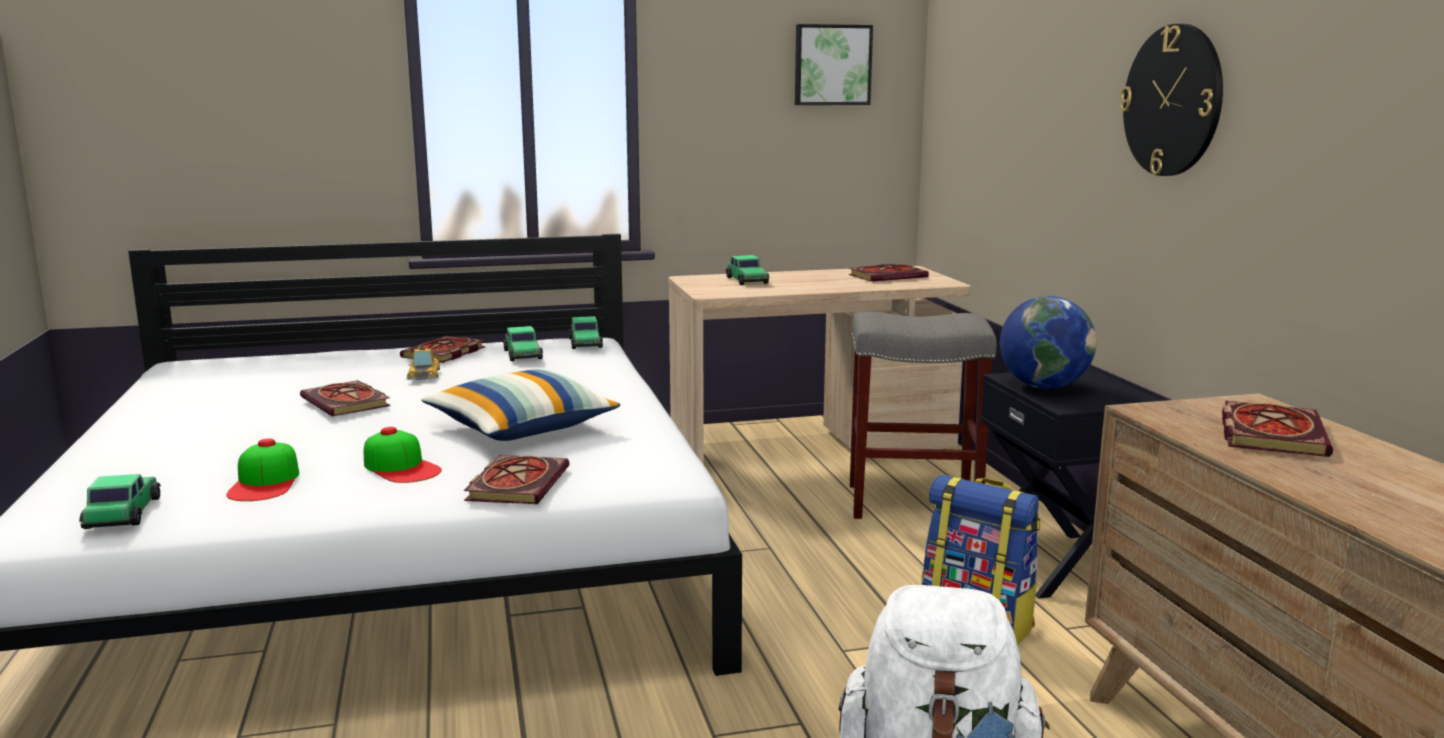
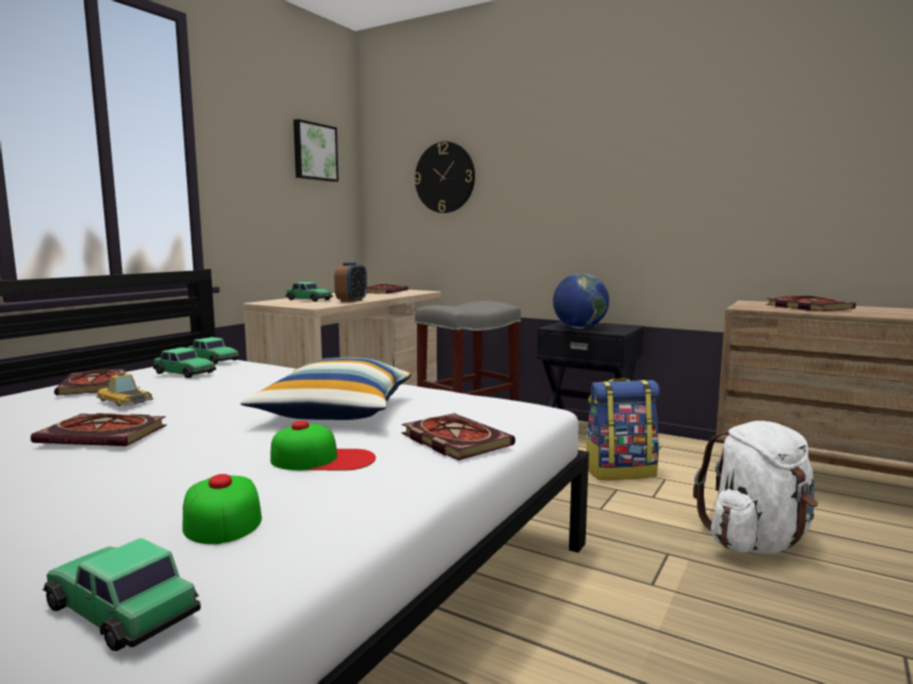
camera: 45 degrees left, 5 degrees down
(265, 482) = (221, 513): cap -> cap turned 150 degrees counterclockwise
(781, 290) = (351, 301): none -> alarm clock
(1172, 101) = (617, 161): wall clock -> wall clock (445, 177)

